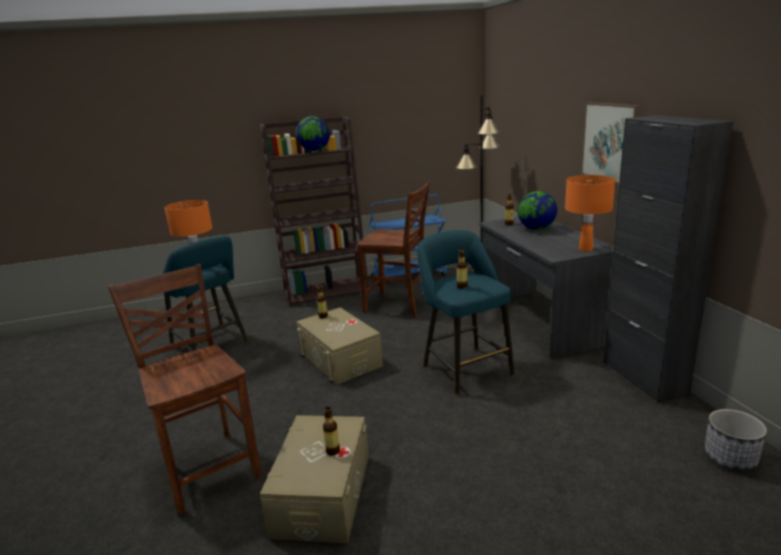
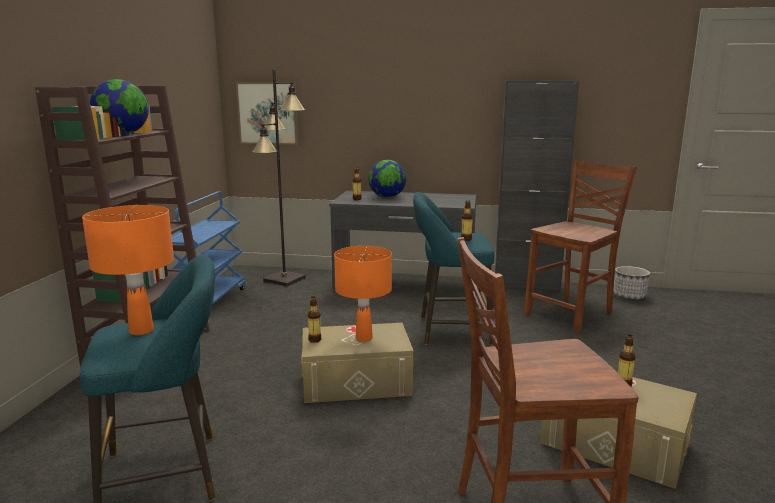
camera: 65 degrees left, 5 degrees down
(398, 306) = (275, 325): brown chair -> brown chair (571, 314)
(585, 249) = (460, 198): orange table lamp -> orange table lamp (363, 338)
(611, 142) = (448, 107): picture -> picture (268, 113)

